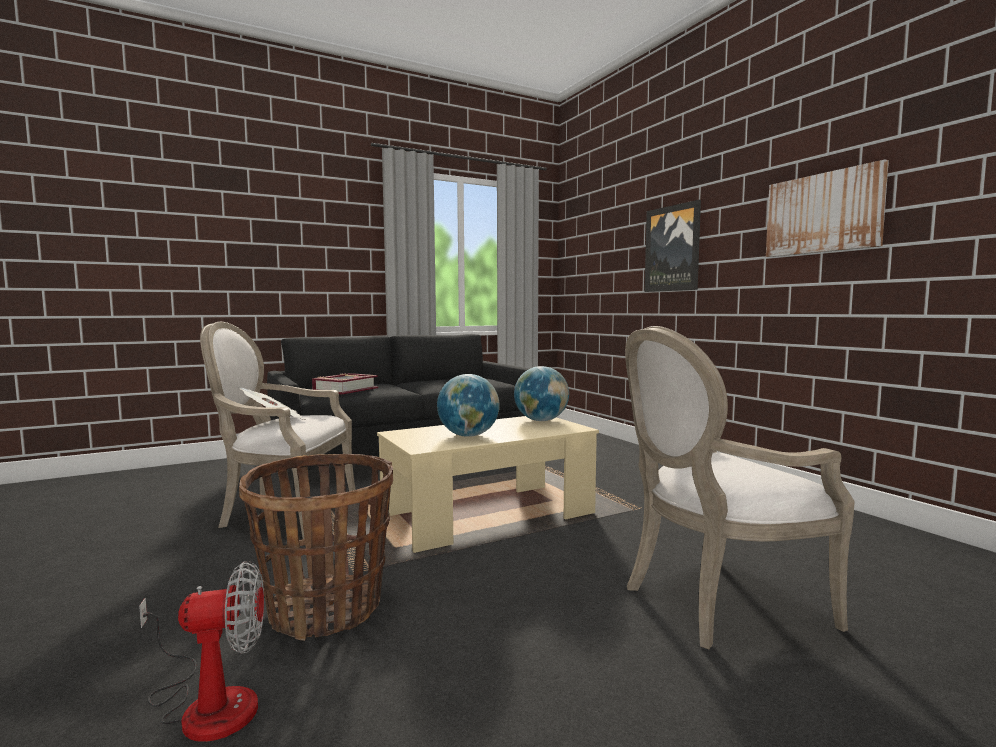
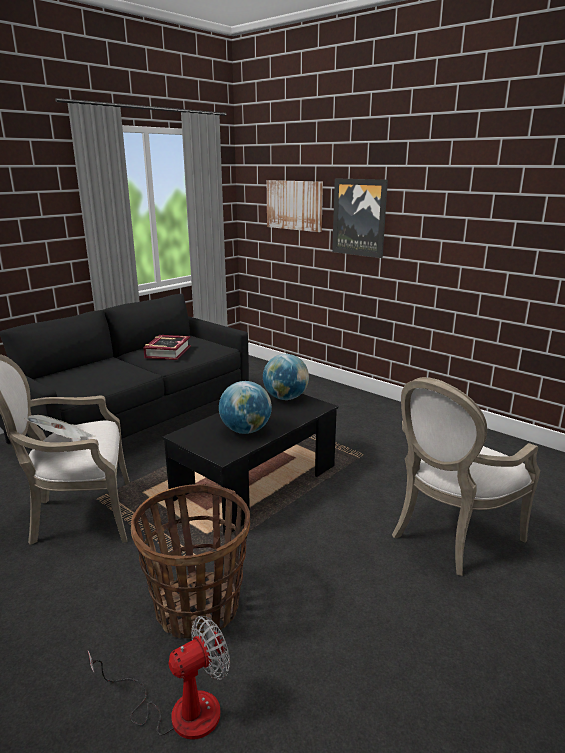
camera: 20 degrees left, 15 degrees up
(345, 390) = (87, 379): book -> book (167, 352)
(489, 515) = (256, 483): beige coffee table -> black coffee table
(823, 213) = (491, 215): picture -> picture (294, 205)

